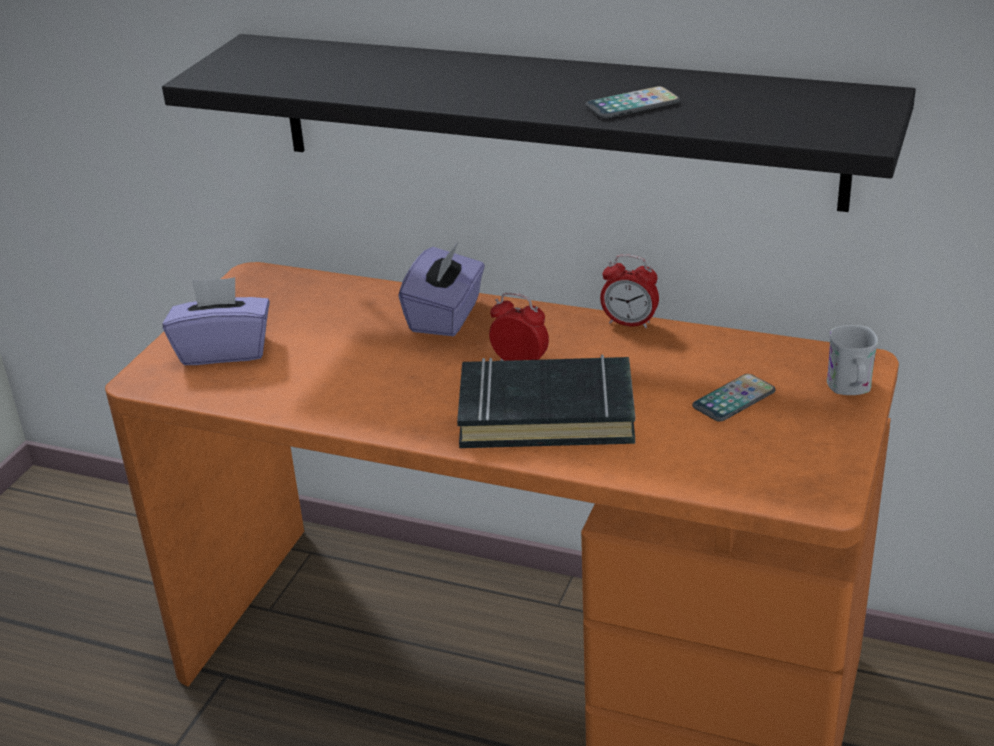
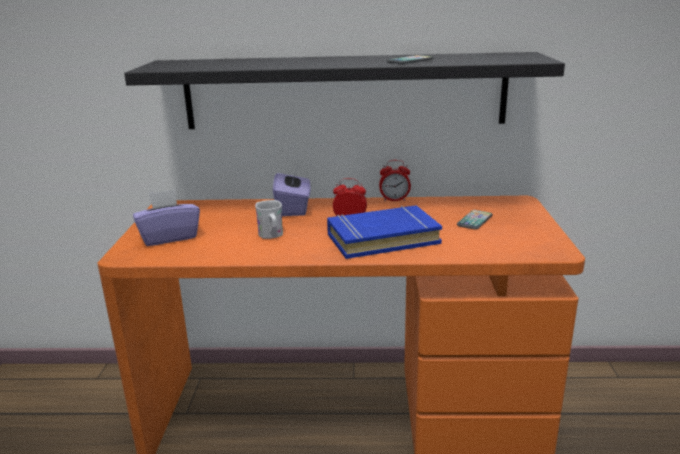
camera: 20 degrees left, 10 degrees down
(546, 414) = (382, 238): black book -> blue book
(850, 389) = (526, 210): white mug -> white mug (271, 235)

